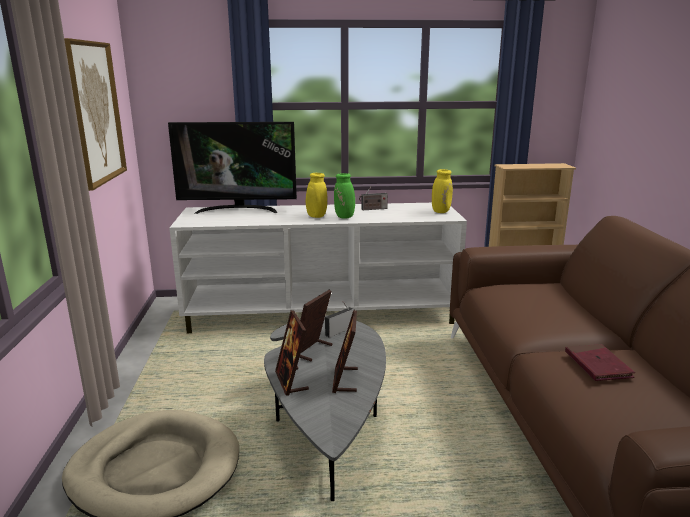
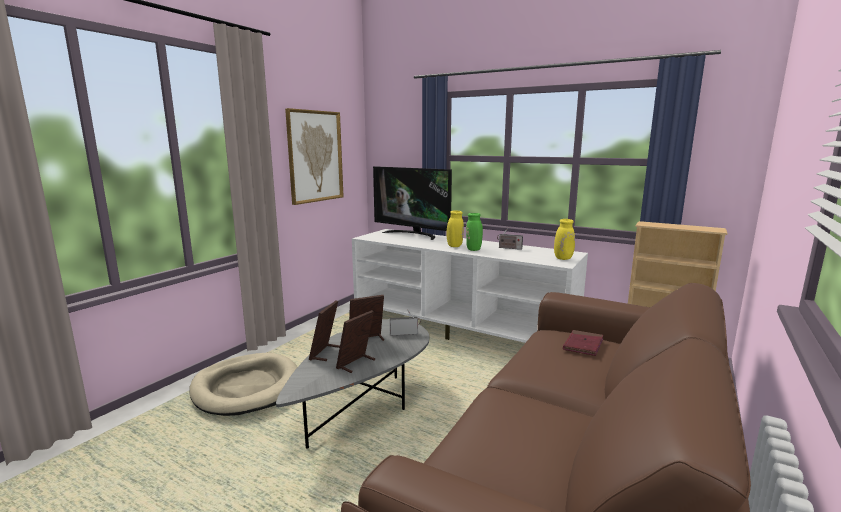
camera: 35 degrees right, 5 degrees down
(597, 365) = (525, 415): red book -> red book (583, 345)

